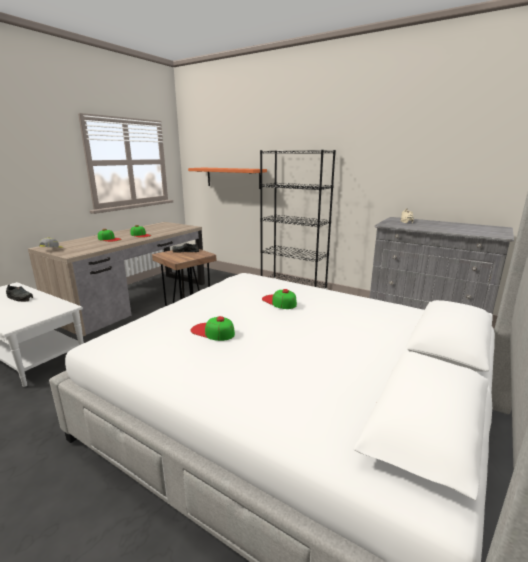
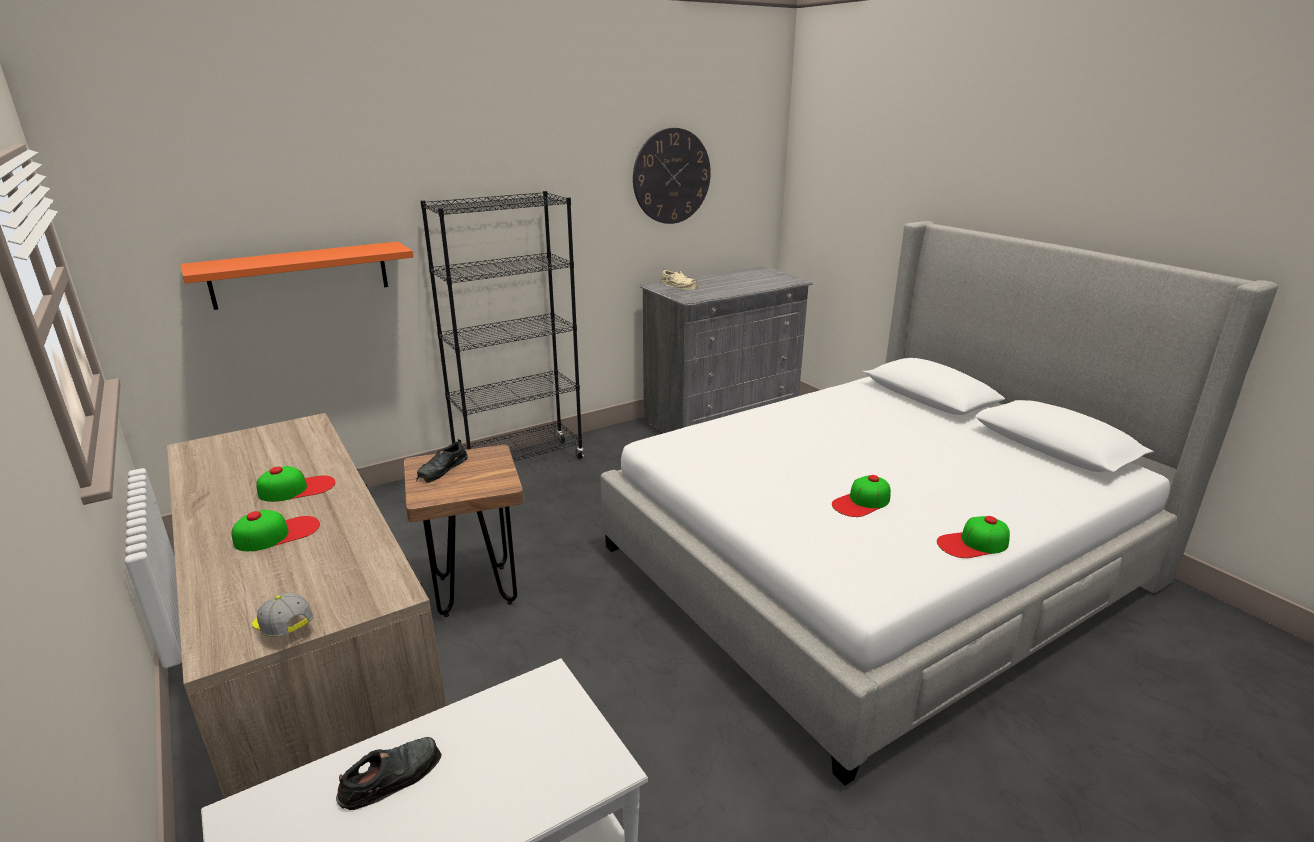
camera: 65 degrees left, 5 degrees up
(279, 301) = (792, 442): cap -> cap (973, 543)
(430, 146) = (671, 176): none -> wall clock

